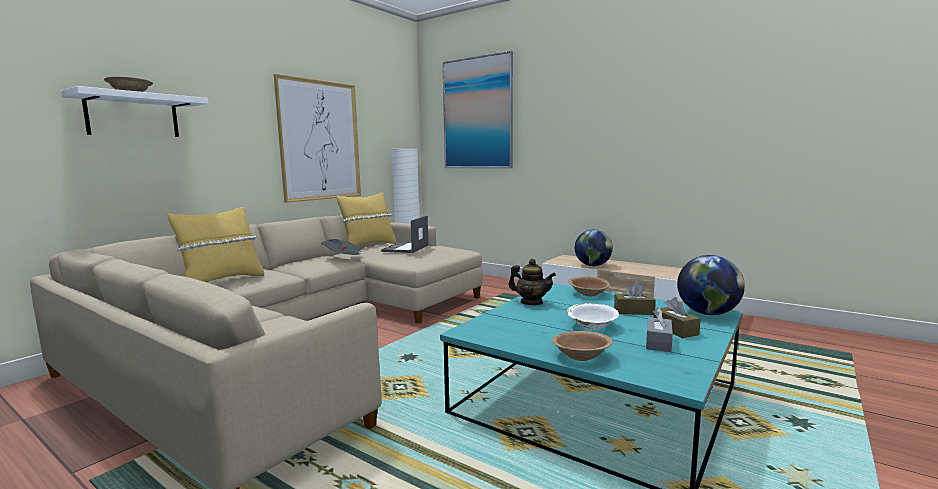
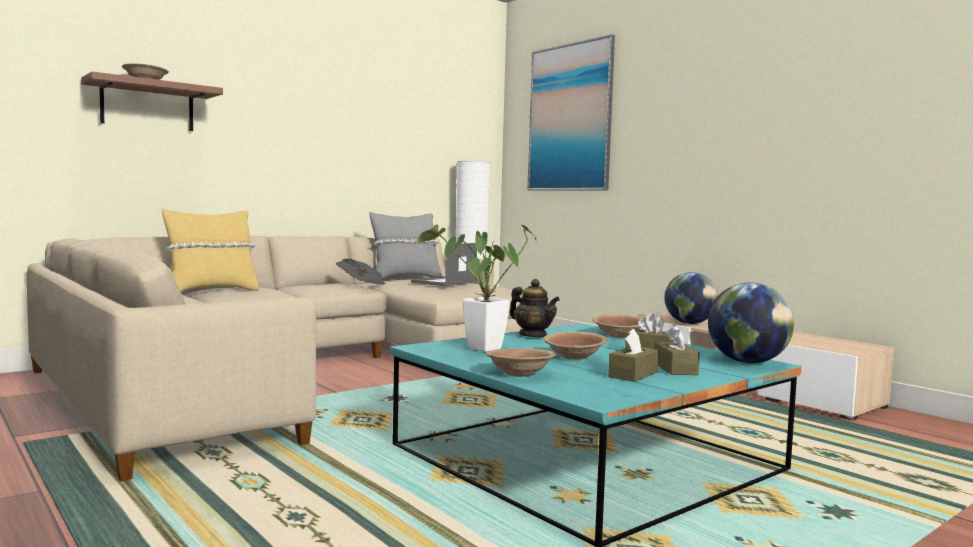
camera: 15 degrees right, 5 degrees down
(133, 116) = (147, 106): white shelf -> brown shelf
(320, 140) = (360, 145): picture -> none
(368, 246) = (405, 278): yellow pillow -> grey pillow
(513, 327) = (479, 349): none -> potted plant
(592, 326) = (574, 357): white bowl -> brown bowl
(658, 342) = (633, 374): grey tissue box -> brown tissue box

